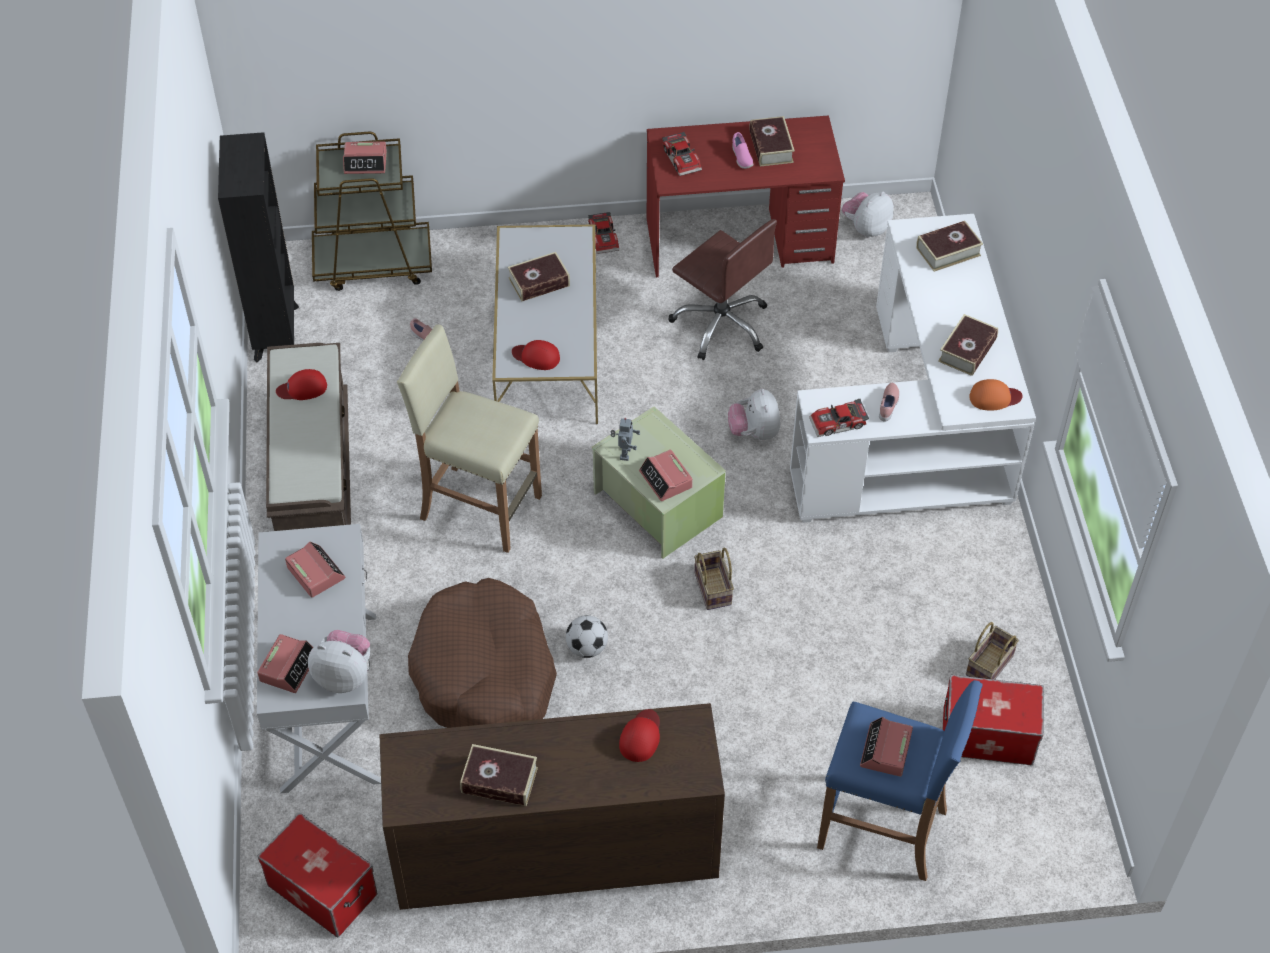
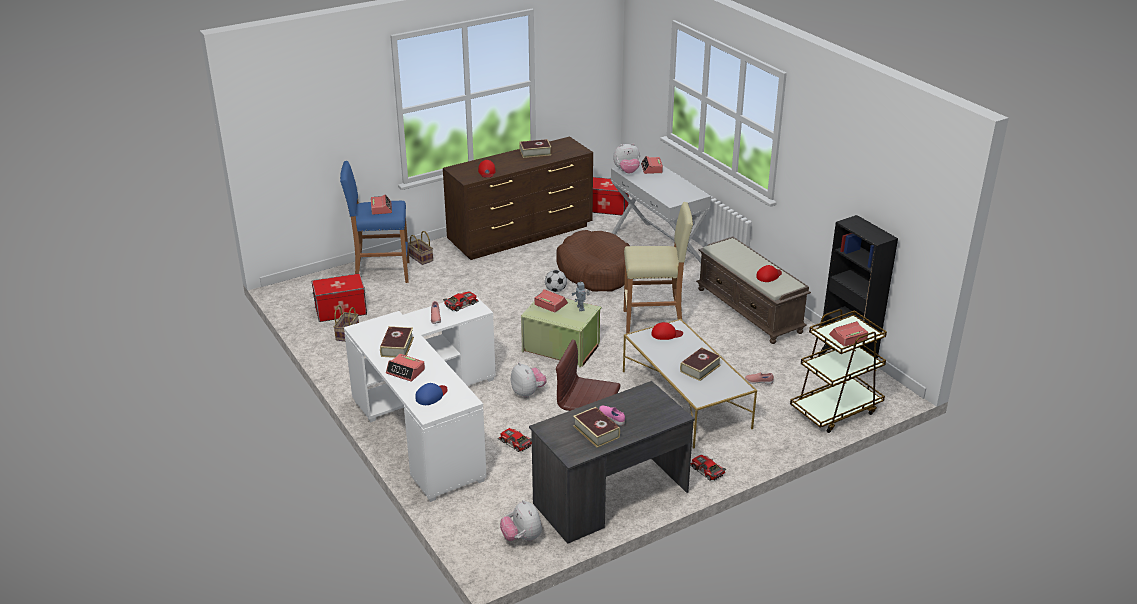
camera: 155 degrees right, 20 degrees down
(315, 572) = (671, 191): alarm clock -> alarm clock (406, 371)
(683, 158) = (652, 406): toy car -> toy car (515, 443)
(714, 589) = (507, 324): basket -> basket (420, 258)
(739, 241) = (610, 498): red desk -> grey desk
(866, 228) = (522, 537): plush toy -> plush toy turned 135 degrees clockwise
(948, 251) = (431, 395): book -> blue cap
(994, 397) = (372, 329): orange cap -> none

